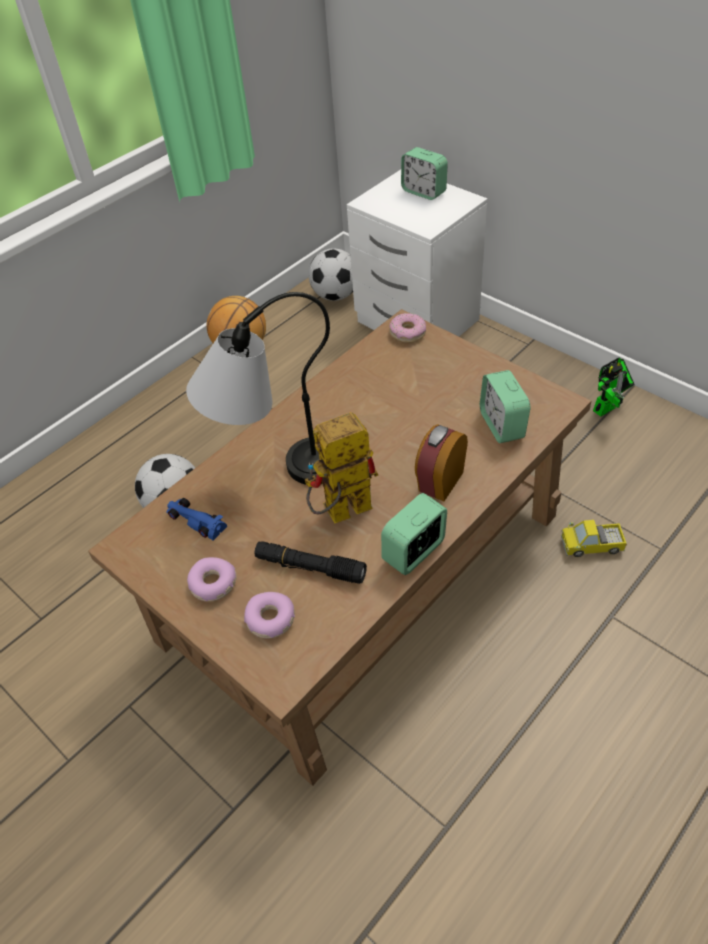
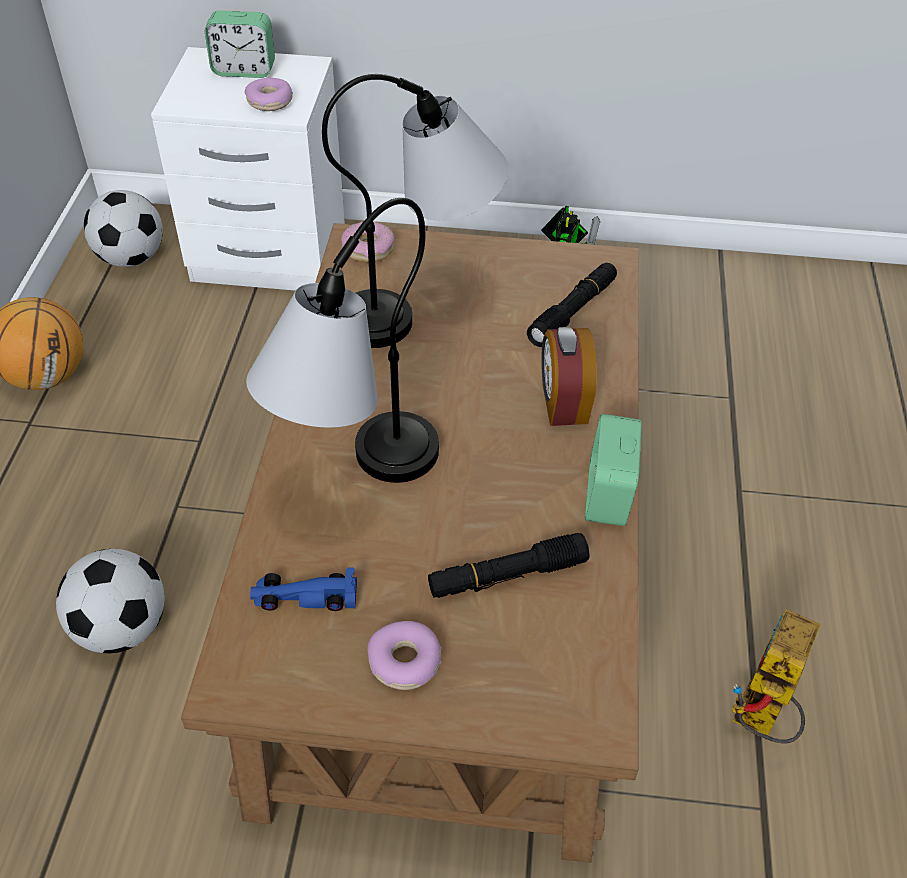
camera: 40 degrees left, 0 degrees up
(270, 620) = (518, 663): donut -> donut (270, 102)
(340, 514) = (484, 495): toy robot -> toy robot (760, 722)
(407, 384) = (423, 309): none -> table lamp
(502, 425) = (573, 312): alarm clock -> black flashlight
(591, 545) = (664, 426): toy truck -> none

